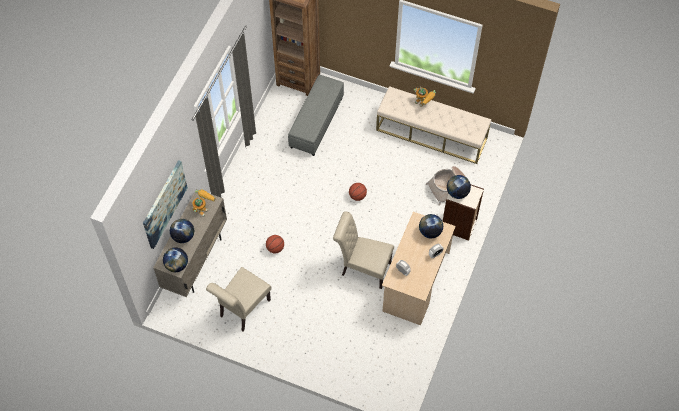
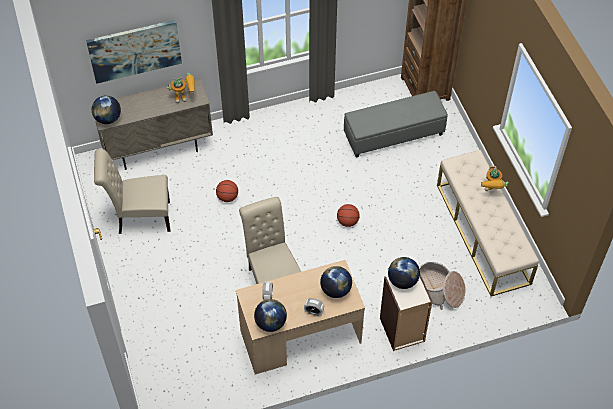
camera: 50 degrees right, 5 degrees down
(183, 236) = (142, 103): globe -> globe (270, 323)

